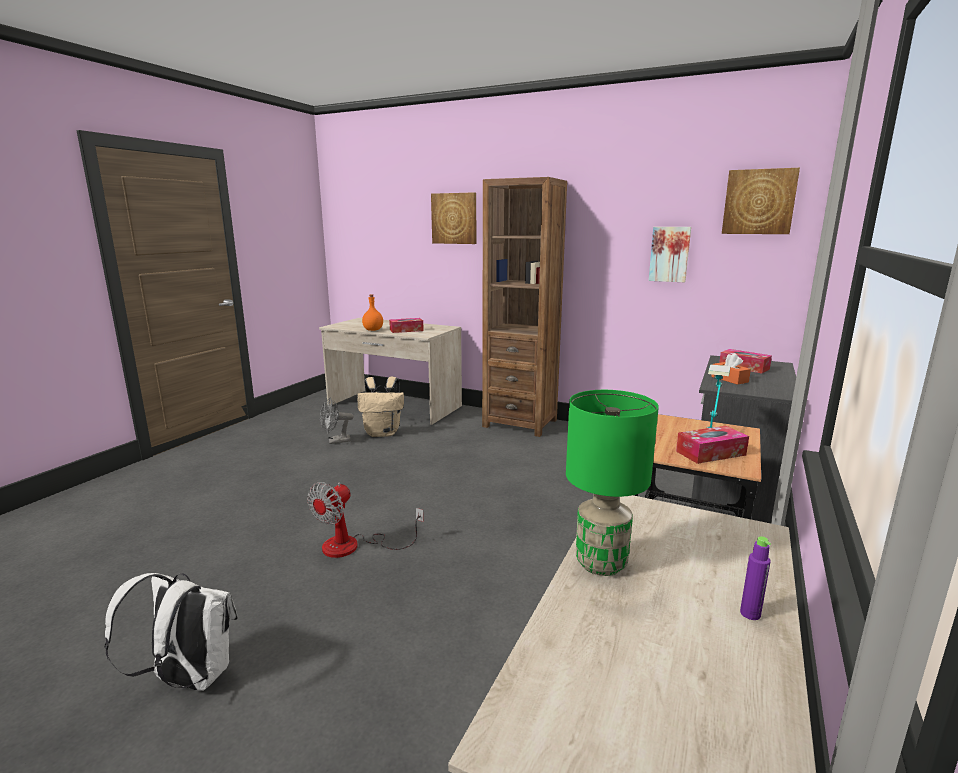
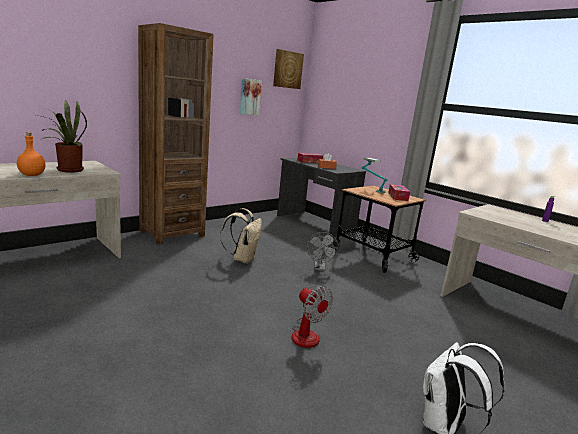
camera: 70 degrees left, 0 degrees up
(335, 441) = (85, 304): grey fan -> grey fan (319, 268)
(383, 433) = (104, 279): beige backpack -> beige backpack (242, 259)
(406, 330) = (67, 170): tissue box -> potted plant
(454, 218) = (81, 50): picture -> none
(600, 564) = (522, 226): green table lamp -> none

